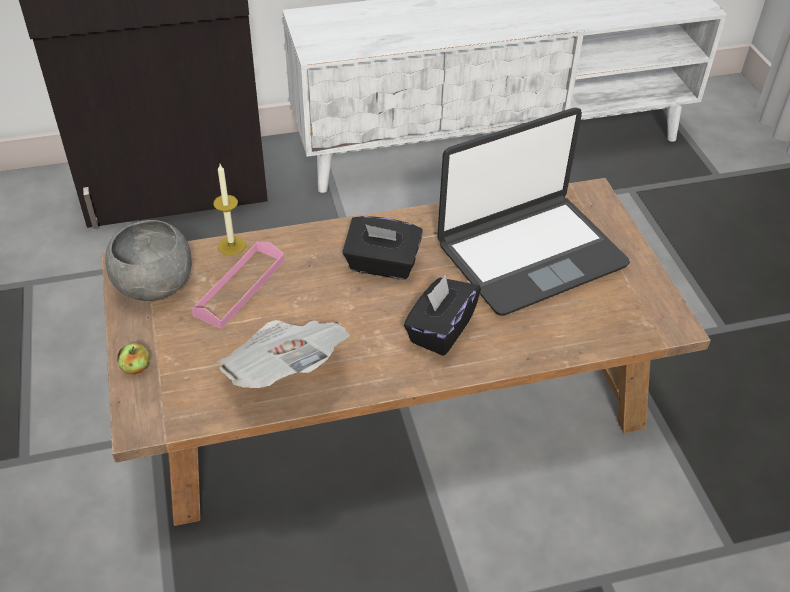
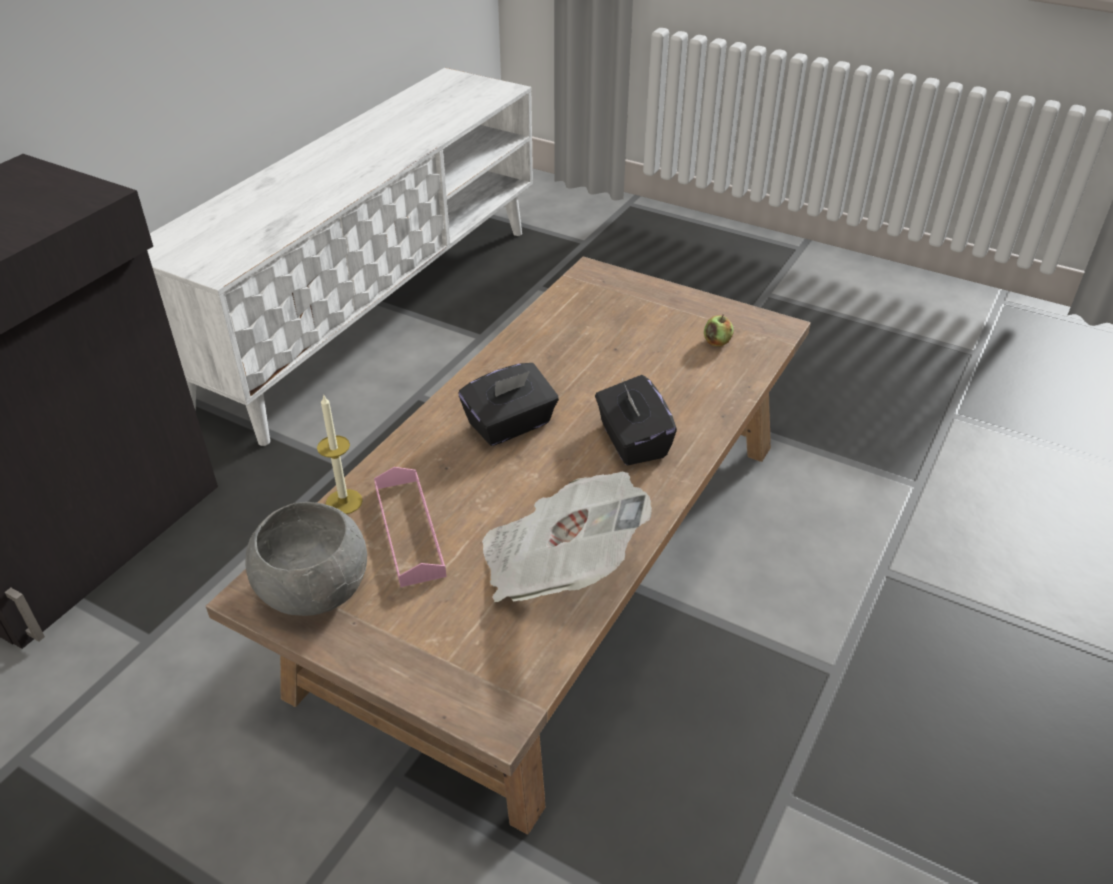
camera: 45 degrees left, 5 degrees down
(136, 368) = (414, 674): apple -> apple (717, 342)
(530, 254) = (612, 342): laptop -> none

